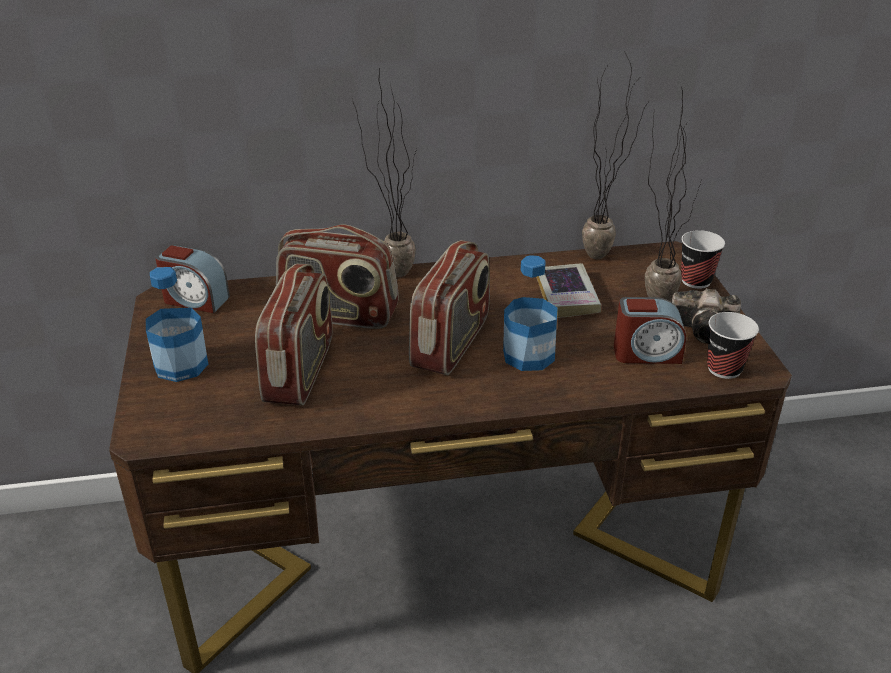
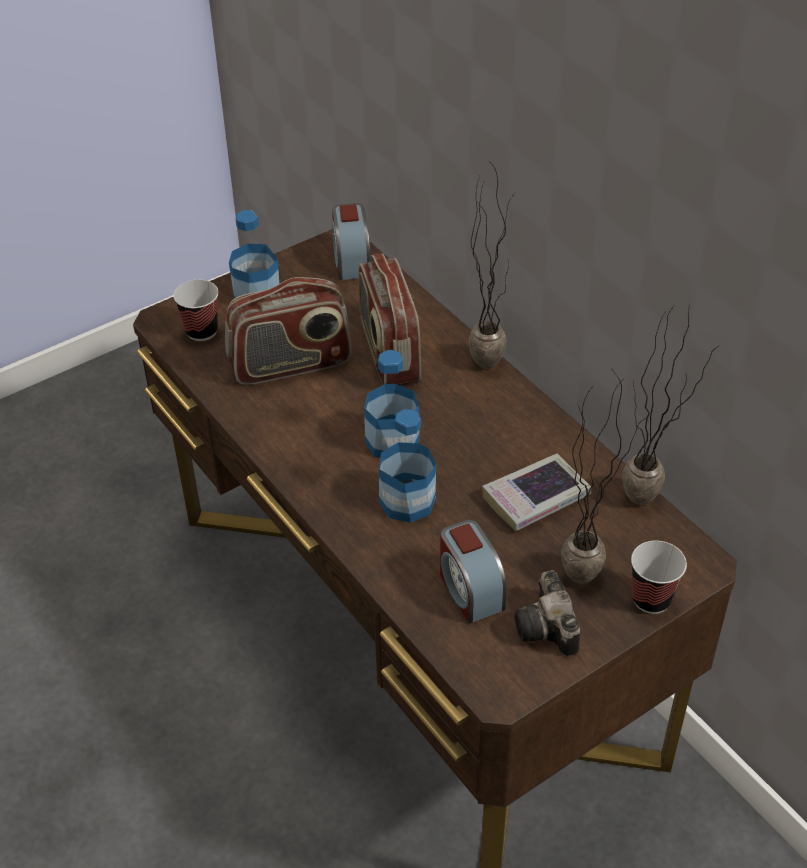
camera: 65 degrees right, 10 degrees up
(451, 343) = (392, 441): radio -> bottle
(724, 369) = (482, 661): cup -> cup (201, 331)

